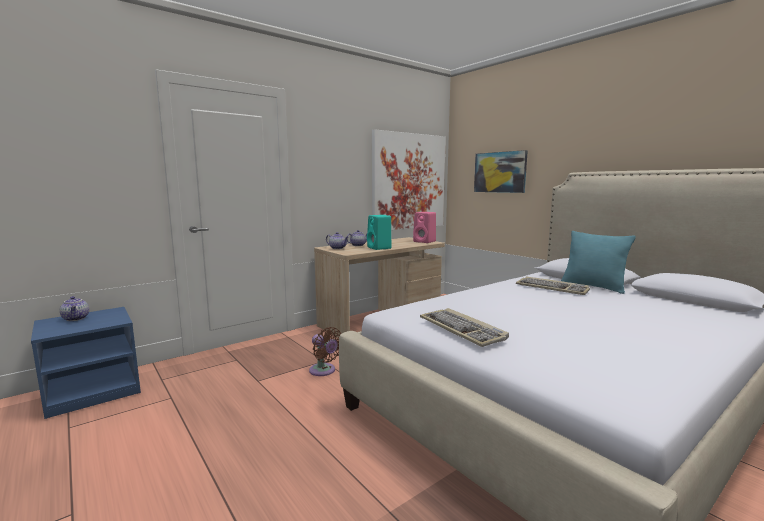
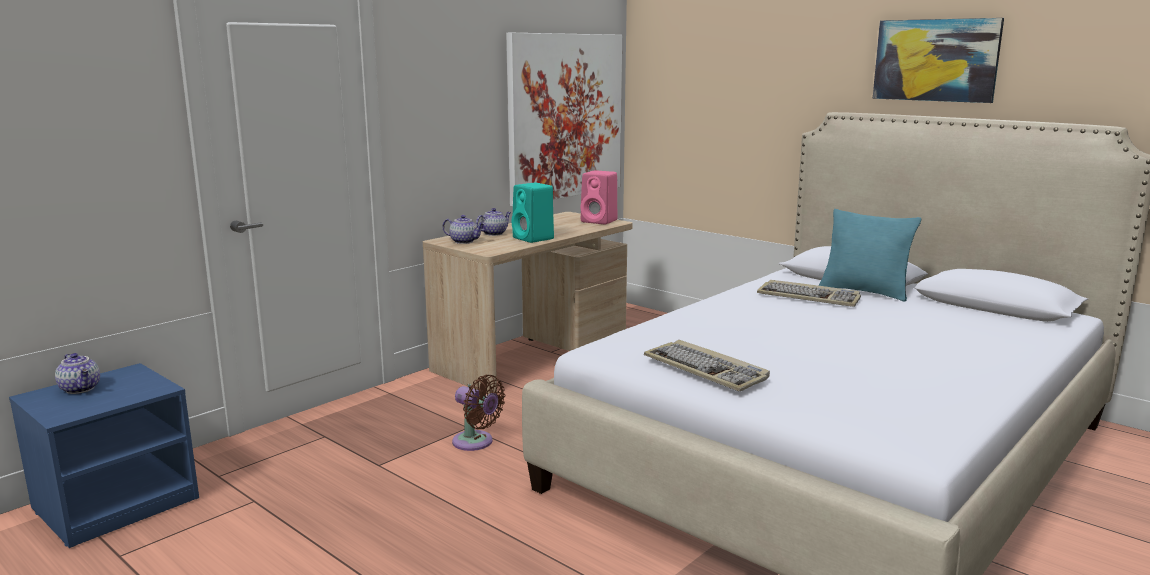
camera: 10 degrees left, 5 degrees up
(500, 172) = (716, 101): picture -> picture (935, 60)

